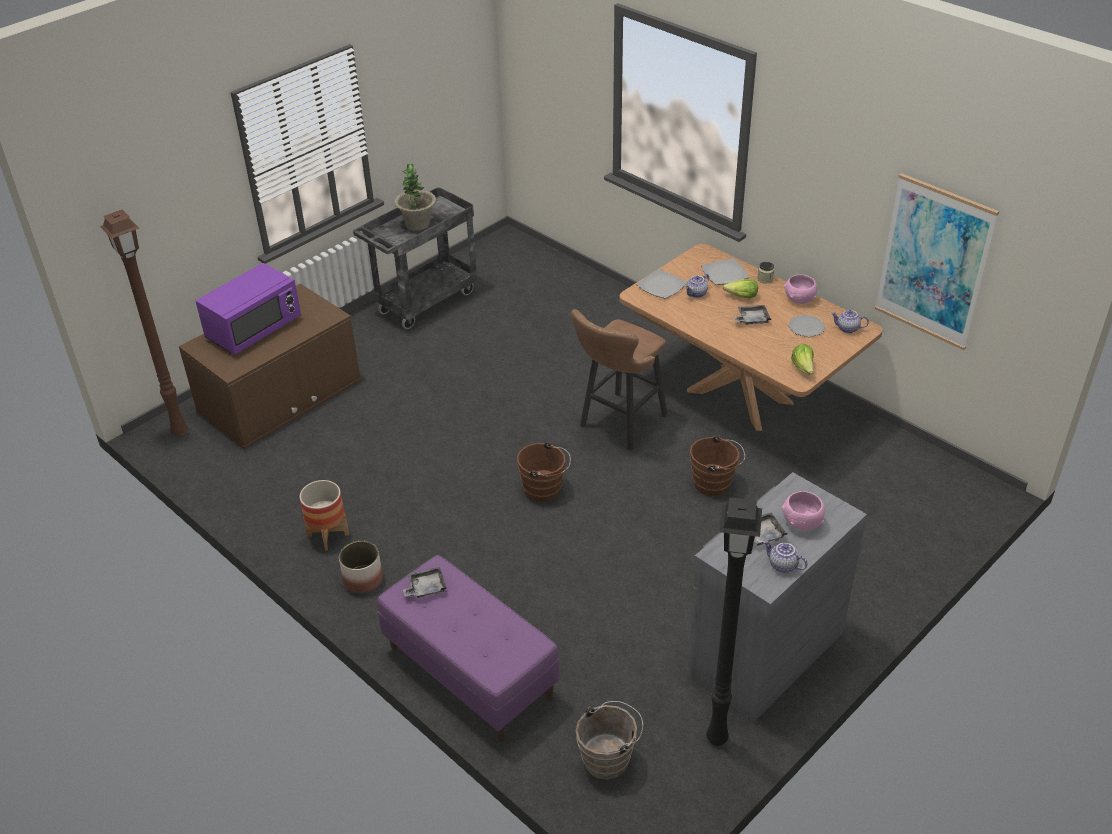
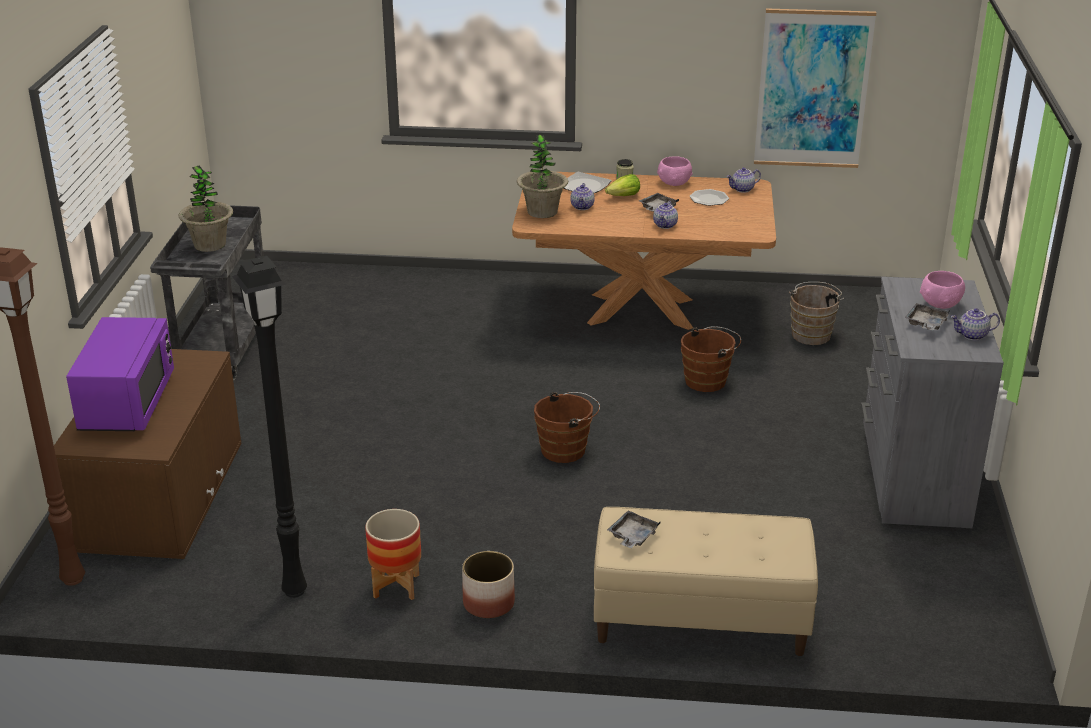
camera: 40 degrees left, 10 degrees down
(469, 672) = (699, 620): purple bench -> beige bench
(609, 758) = (905, 614): brown bucket -> brown bucket (812, 334)
(617, 426) = (564, 374): brown stool -> none
(661, 286) = (542, 212): plate -> potted plant
(715, 739) = (962, 555): black floor lamp -> black floor lamp (293, 592)
(736, 338) = (665, 225): none -> teapot
(803, 368) = (750, 226): lettuce -> none

